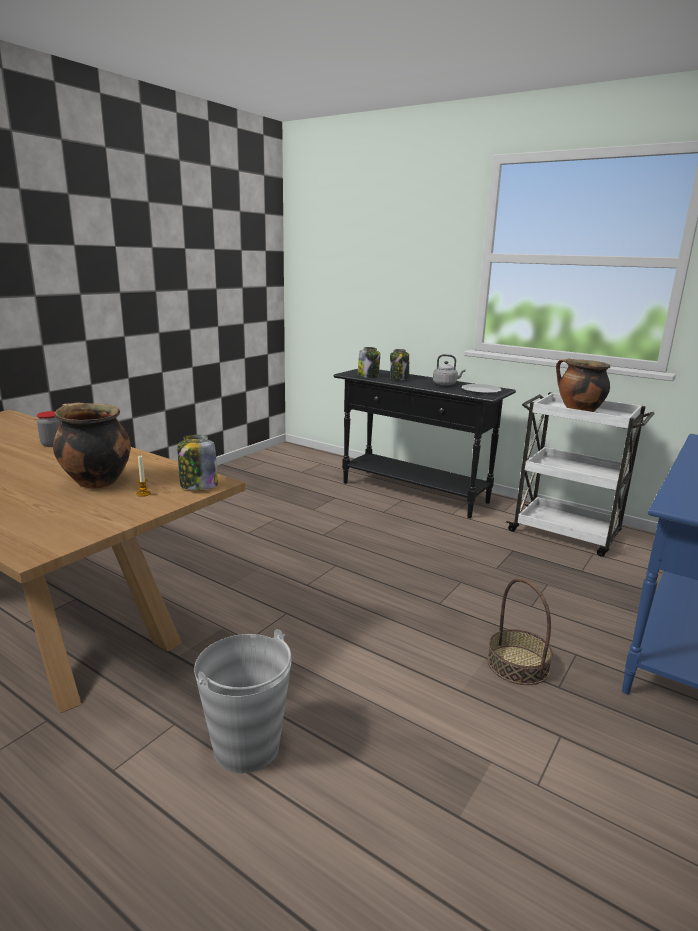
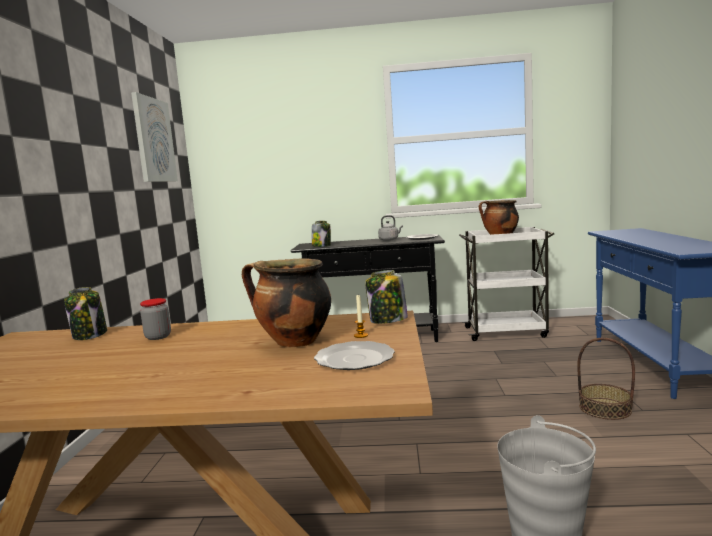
camera: 30 degrees left, 10 degrees down
(82, 514) = (354, 359): none -> plate
(225, 237) = (153, 140): none -> picture
(399, 378) = (348, 243): jar -> jar (90, 335)

